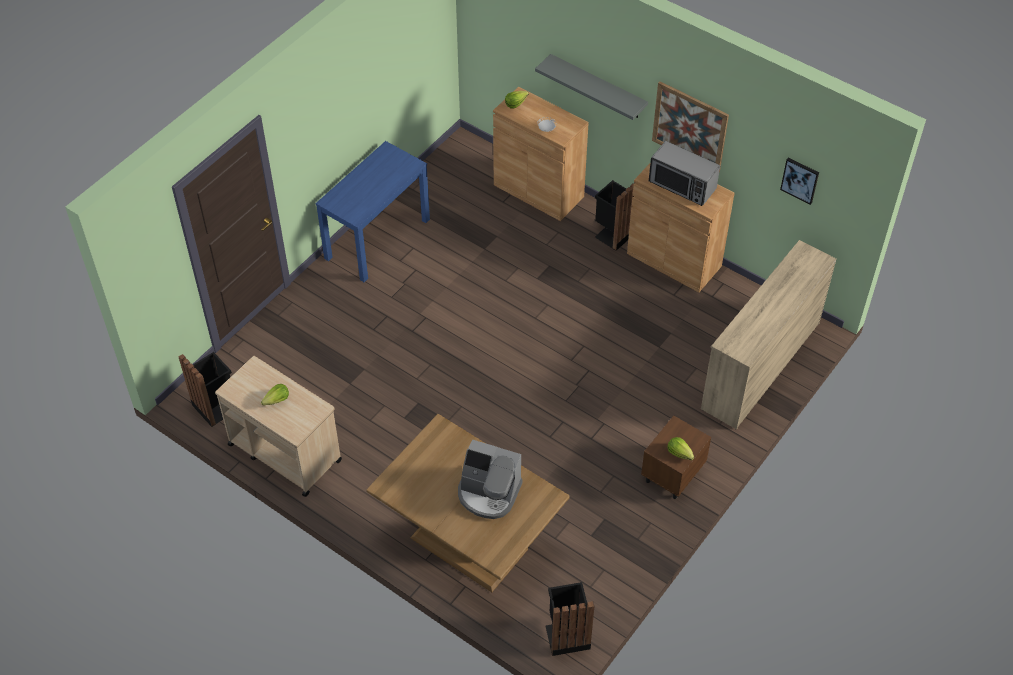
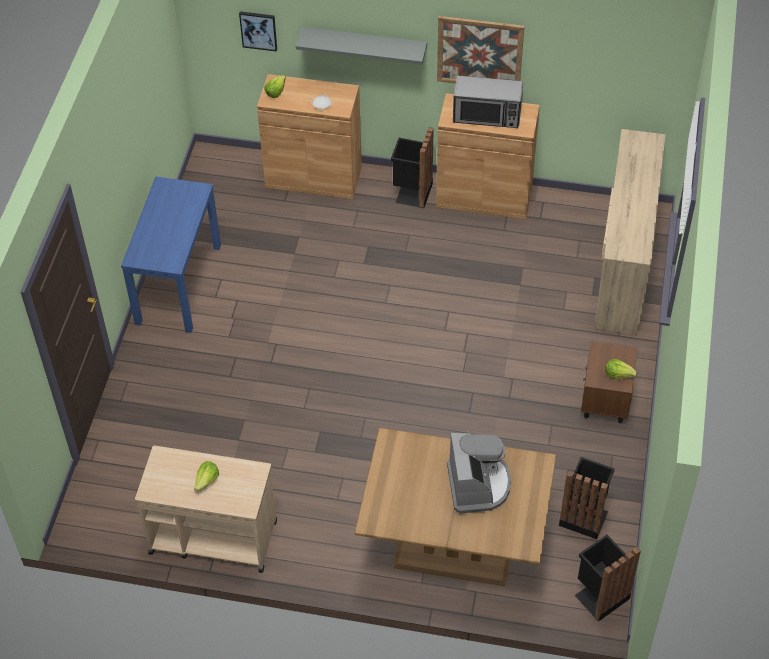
camera: 25 degrees left, 0 degrees up
(216, 406) = (111, 520): black trash can -> black trash can (583, 516)
(488, 493) = (478, 485): coffee machine -> coffee machine turned 90 degrees counterclockwise
(800, 180) = (613, 67): picture -> picture (258, 30)

